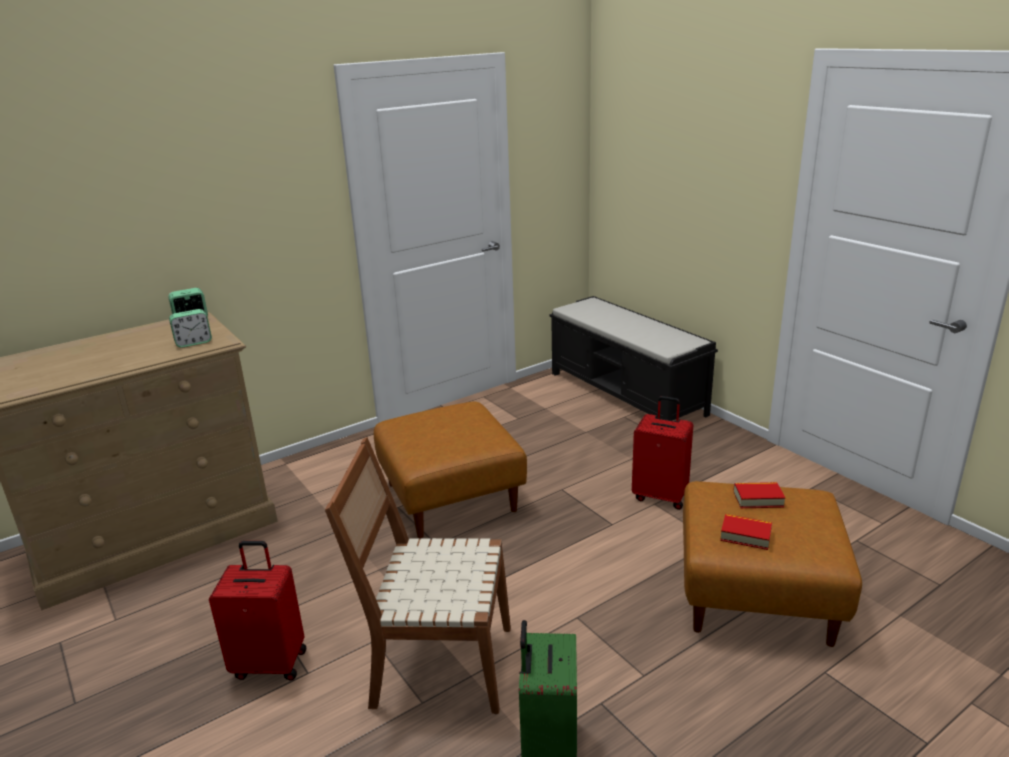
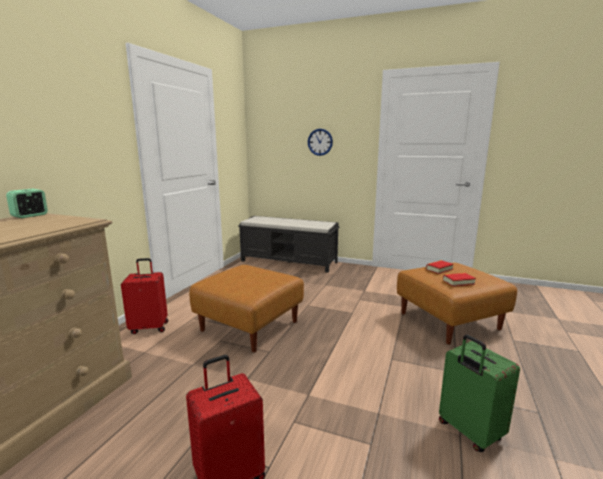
camera: 35 degrees left, 10 degrees down
(193, 342) = (58, 223): alarm clock -> none
(436, 664) = (351, 417): chair -> none
(661, 496) = (358, 295): red suitcase -> red suitcase (149, 327)
(698, 182) = (320, 142): none -> wall clock

